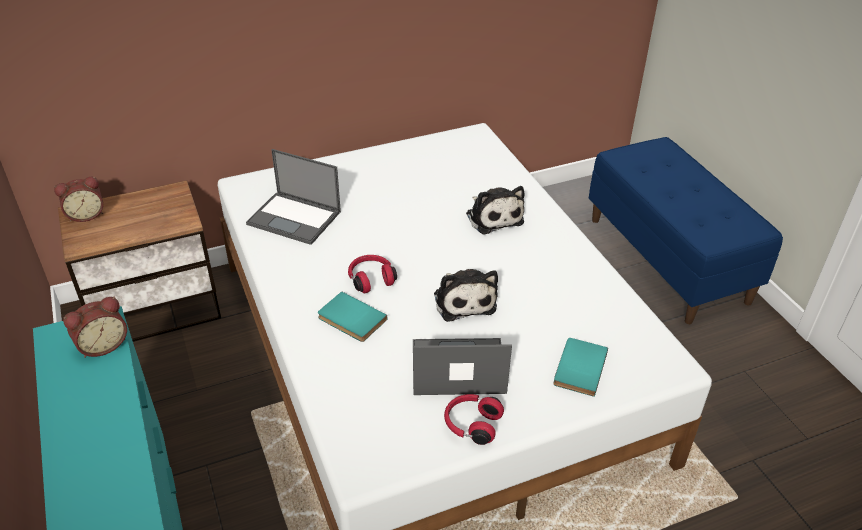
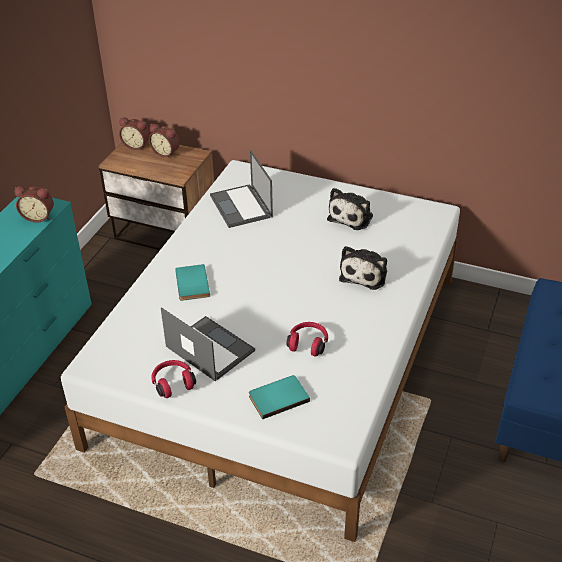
camera: 45 degrees right, 0 degrees up
(135, 205) = (166, 153): none -> alarm clock
(371, 279) = (233, 268): red headphones -> red headphones (308, 343)
(464, 300) = (269, 314): plush toy -> plush toy (352, 217)

